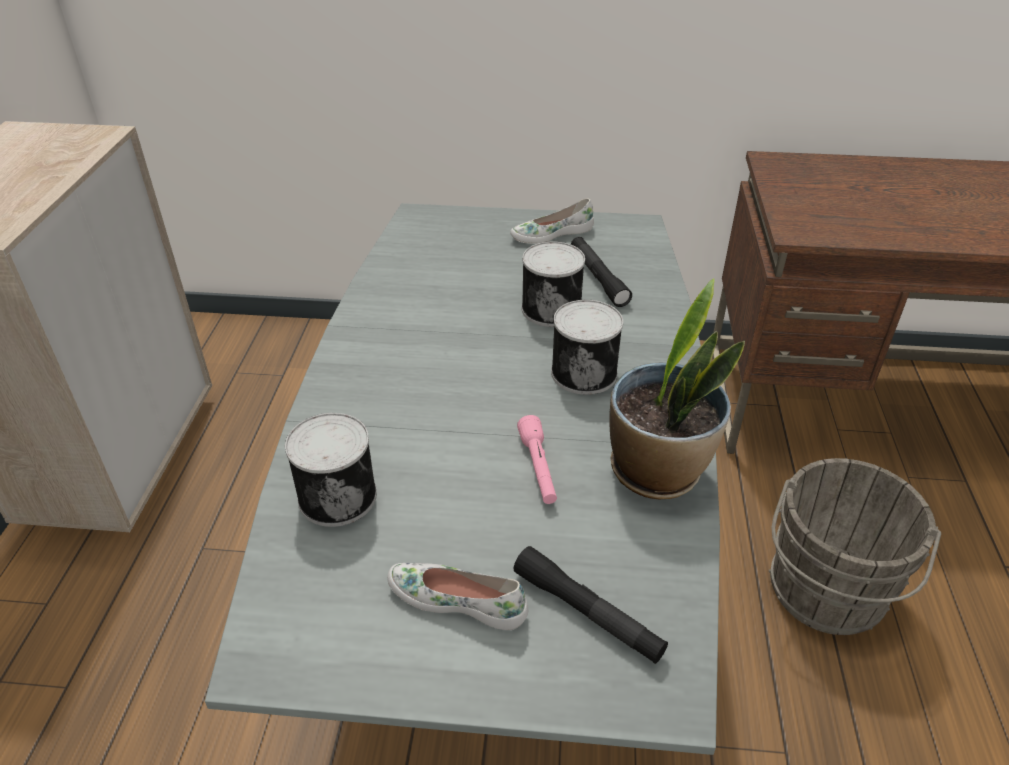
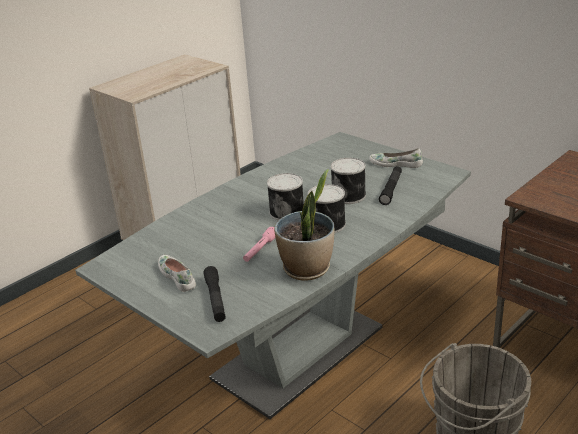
camera: 40 degrees right, 10 degrees down
(337, 495) = (177, 231): can -> can (287, 212)

